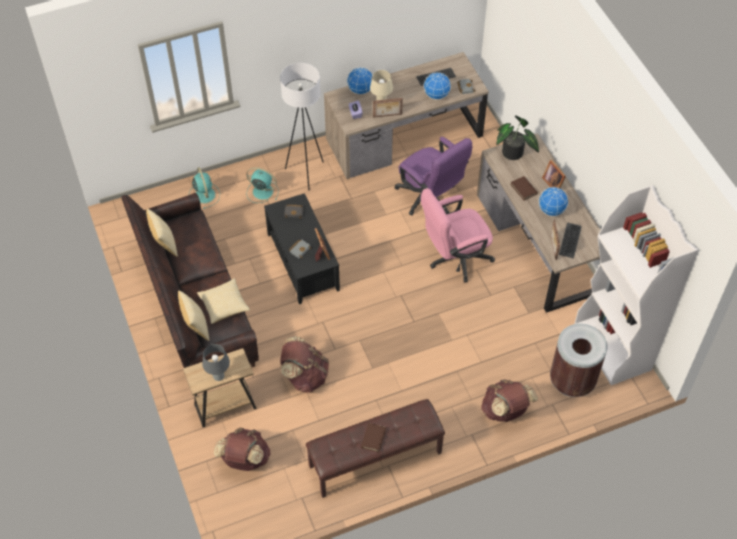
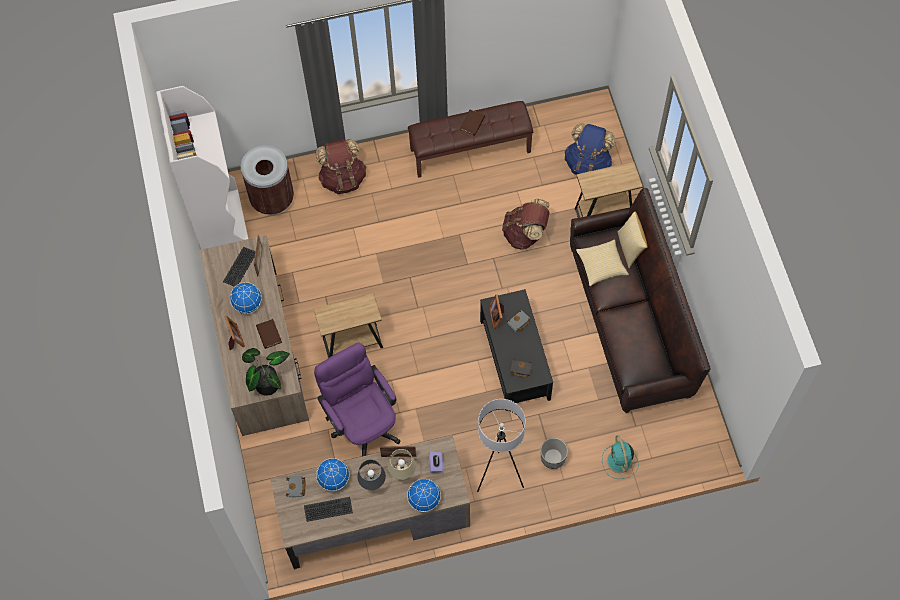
camera: 170 degrees left, 10 degrees up
(164, 244) = (663, 346): pillow -> none
(218, 377) = (609, 174): grey table lamp -> grey table lamp (373, 485)
(244, 460) = (588, 163): brown backpack -> blue backpack
(262, 191) = (553, 458): turquoise fan -> planter
(454, 258) = (352, 343): pink office chair -> brown side table

